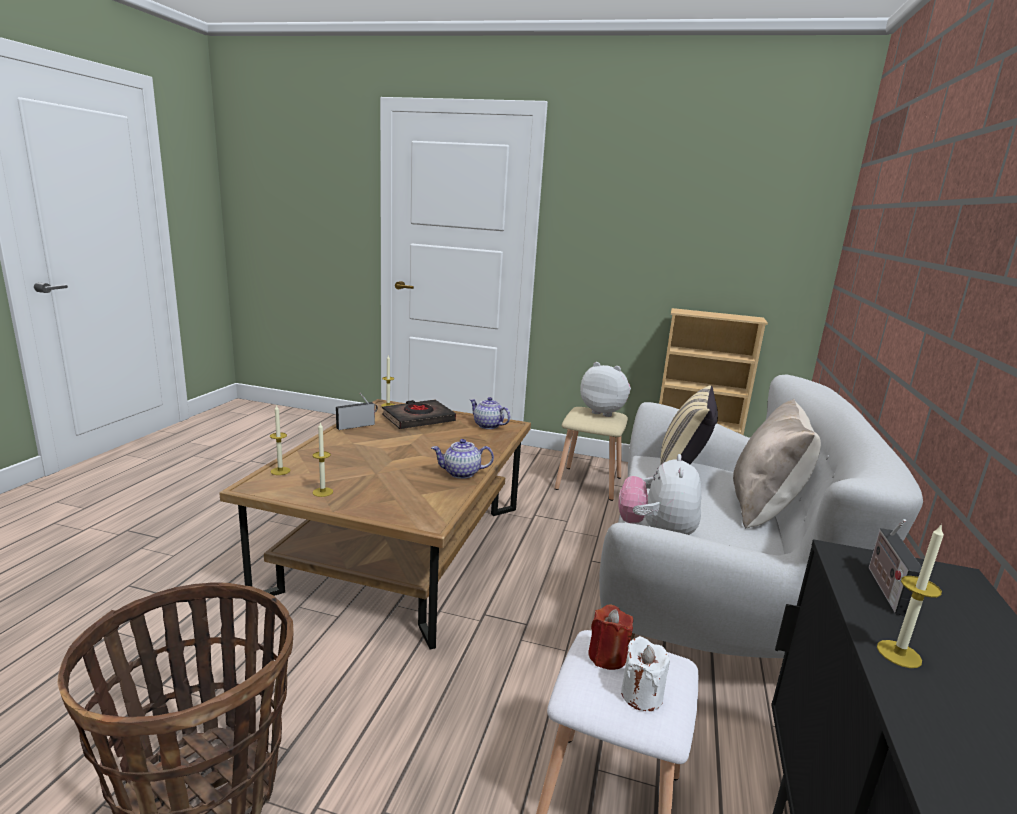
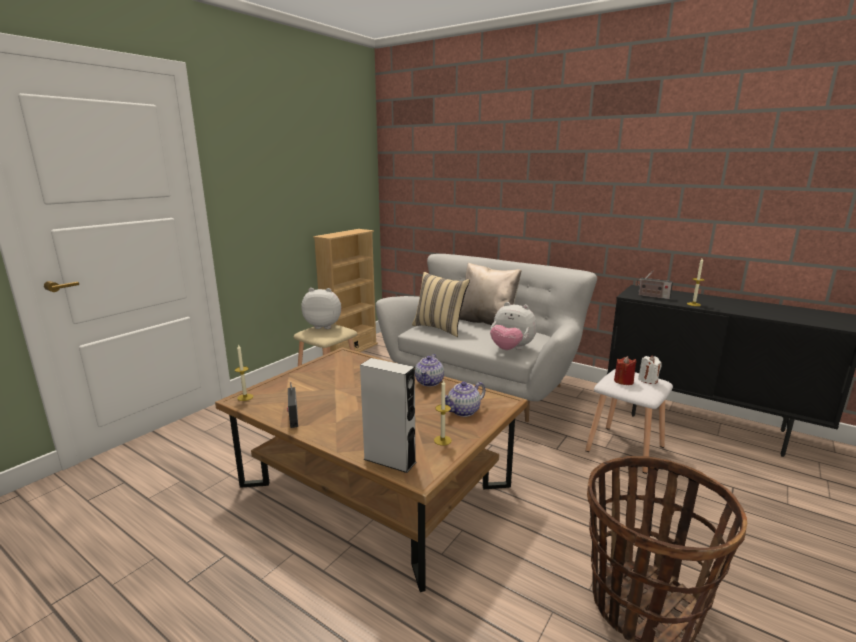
camera: 70 degrees left, 0 degrees up
(280, 471) = (389, 460): candle -> grey speaker
(418, 419) = (299, 386): black book -> none
(487, 425) = (337, 362): teapot -> teapot (463, 411)
(604, 412) = (324, 326): plush toy -> plush toy turned 45 degrees clockwise

